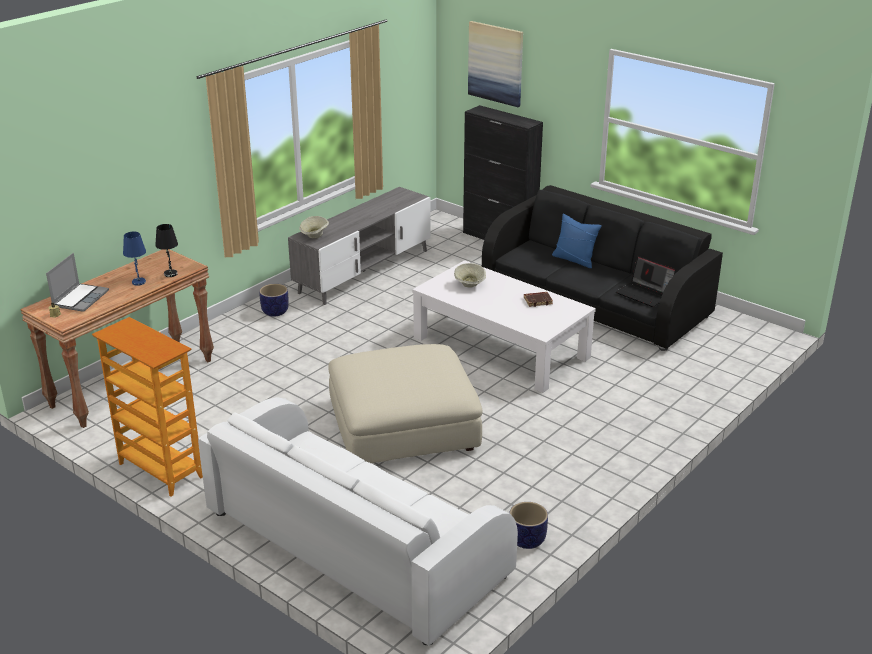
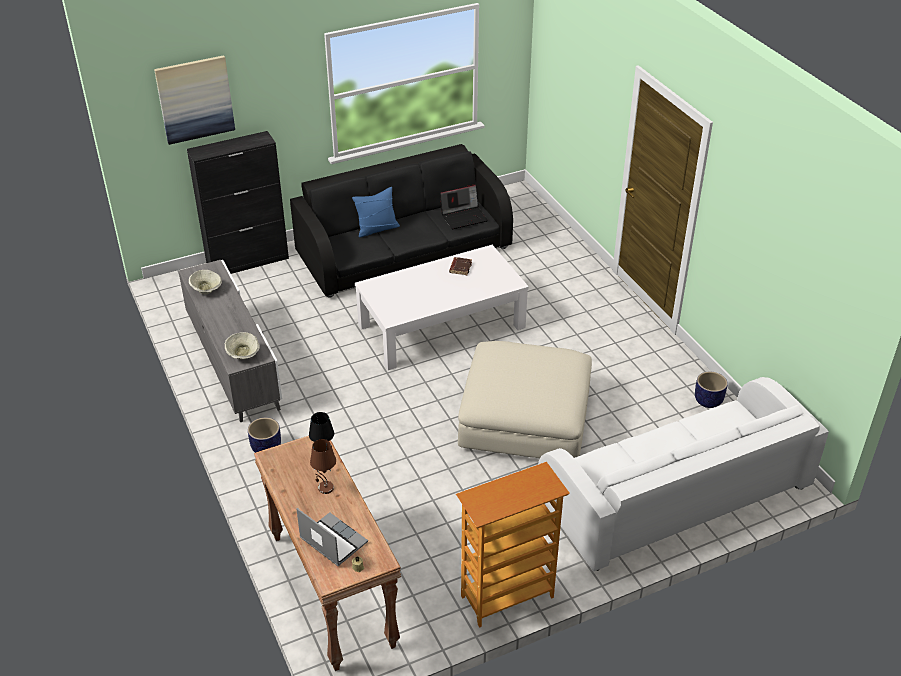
camera: 65 degrees left, 10 degrees up
(138, 282) = (325, 488): blue table lamp -> brown table lamp
(470, 285) = (404, 294): beige bowl -> beige bowl (206, 291)

